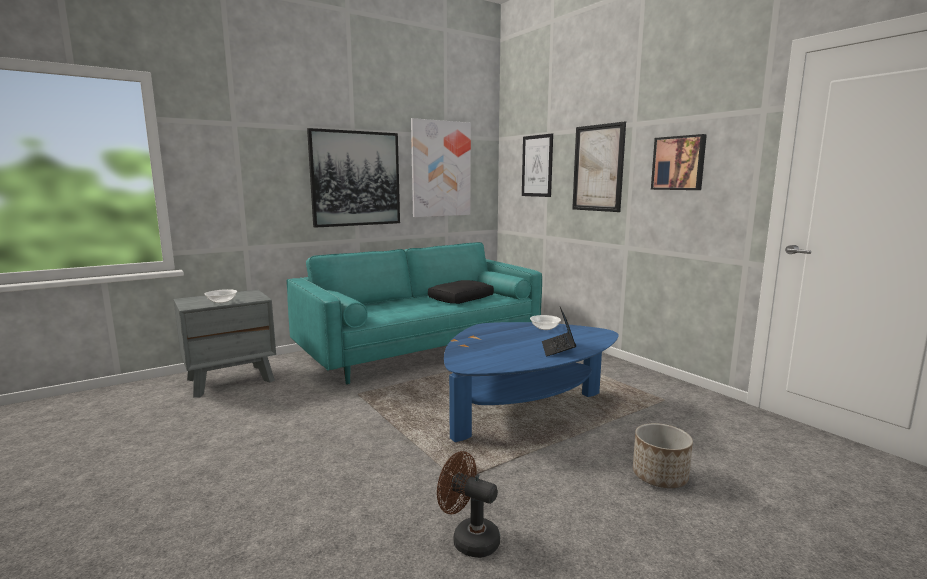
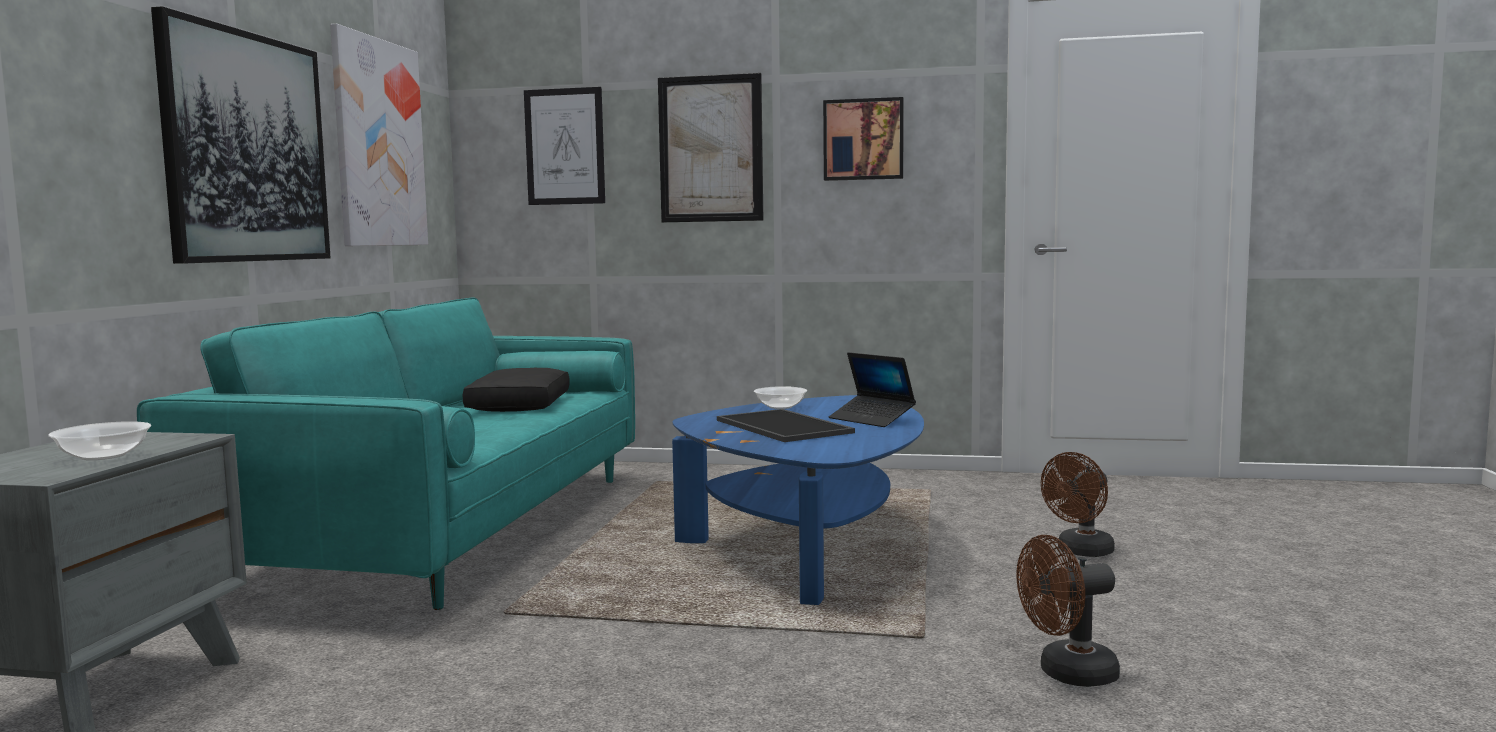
camera: 45 degrees left, 5 degrees down
(506, 341) = (785, 426): none -> tray
(660, 476) = (1080, 552): planter -> brown fan

